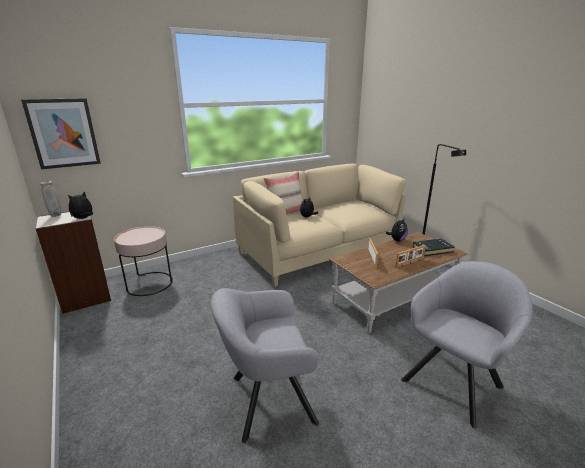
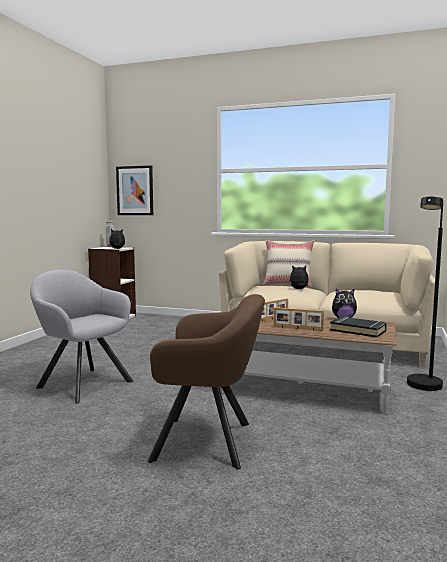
camera: 50 degrees right, 15 degrees down
(149, 284) = (155, 322): pink side table -> none
(454, 380) = (209, 442): grey armchair -> brown armchair

